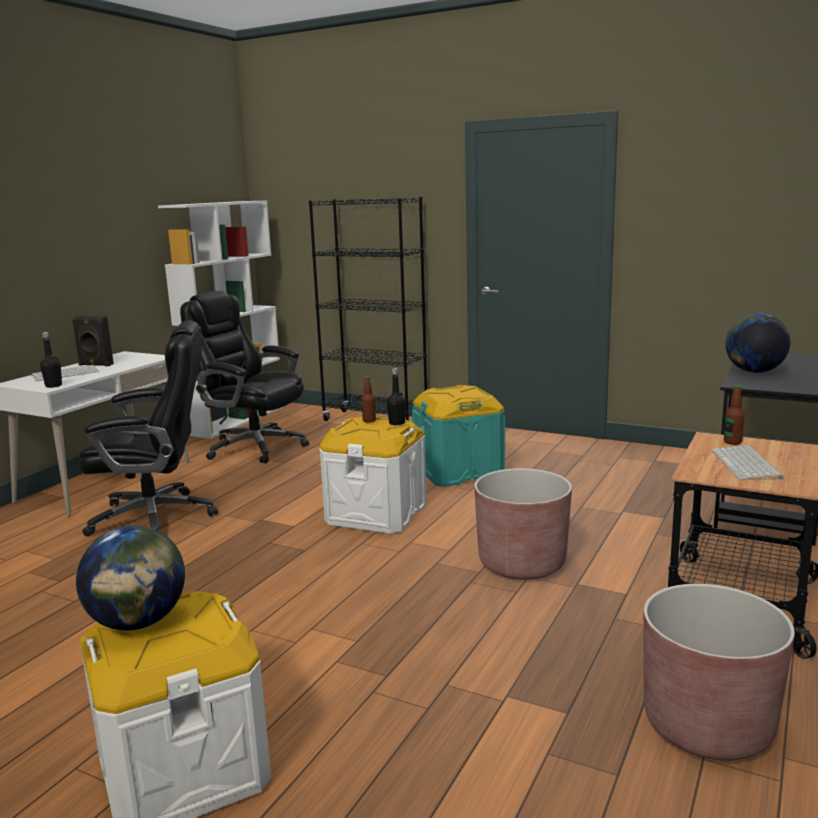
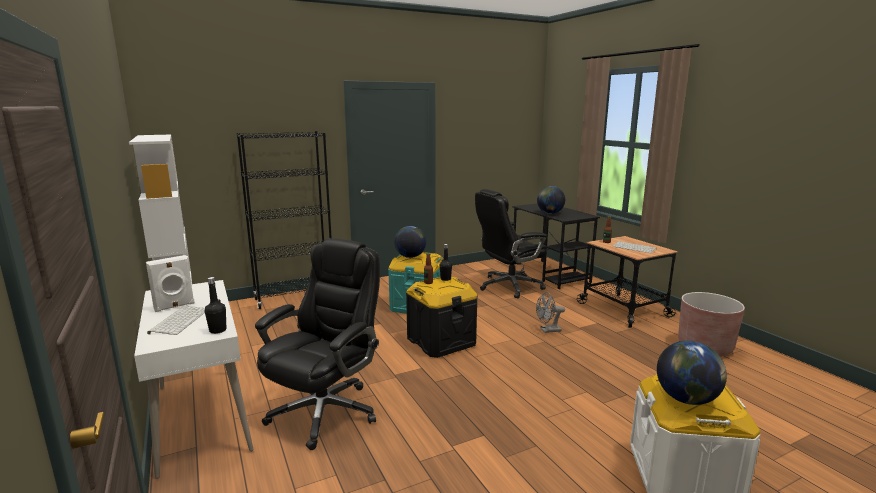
camera: 55 degrees left, 0 degrees up
(95, 365) = (174, 306): black speaker -> white speaker
(253, 447) = (256, 343): black office chair -> black office chair (509, 286)
(376, 514) = (441, 341): white storage box -> black storage box
(450, 391) = (410, 256): none -> globe
(522, 564) = (547, 330): brown planter -> grey fan

